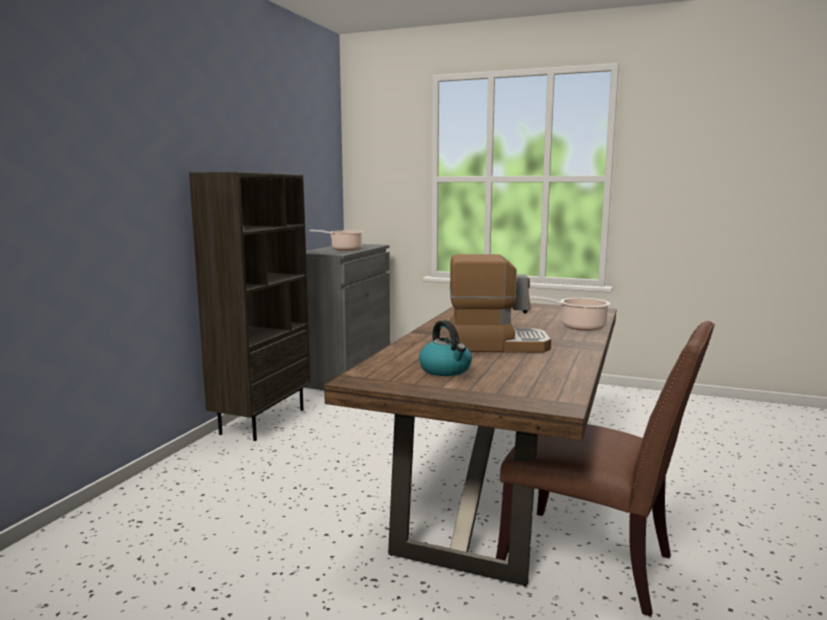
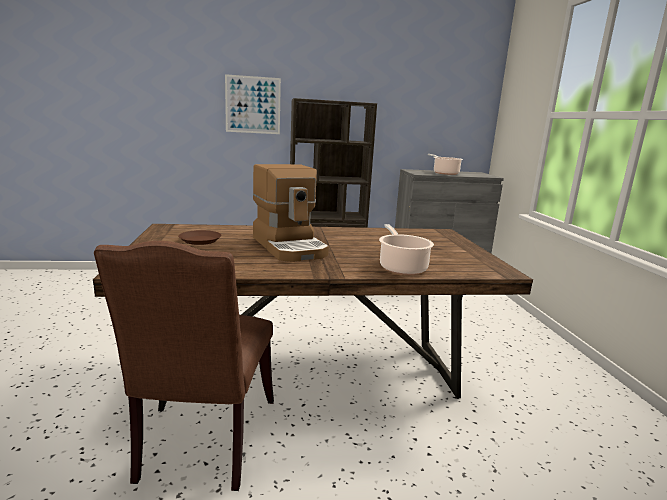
camera: 60 degrees right, 5 degrees up
(140, 184) = (253, 105): none -> picture
(446, 370) = (200, 240): kettle -> brown plate

